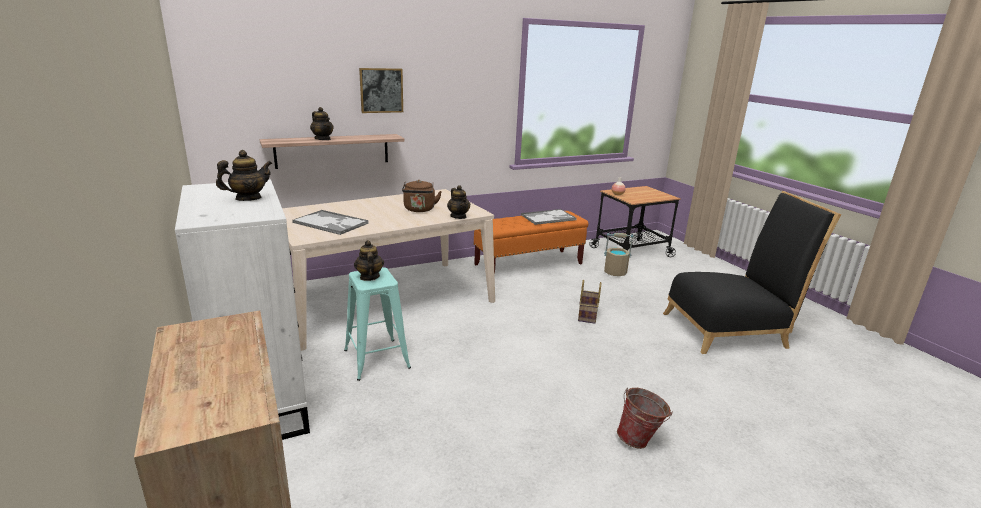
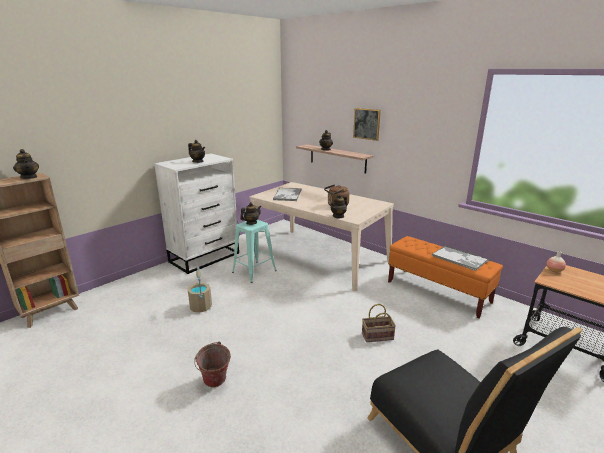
camera: 70 degrees right, 0 degrees up
(219, 339) = (29, 177): none -> teapot
(615, 272) = (490, 342): beige bucket -> beige bucket (201, 307)

